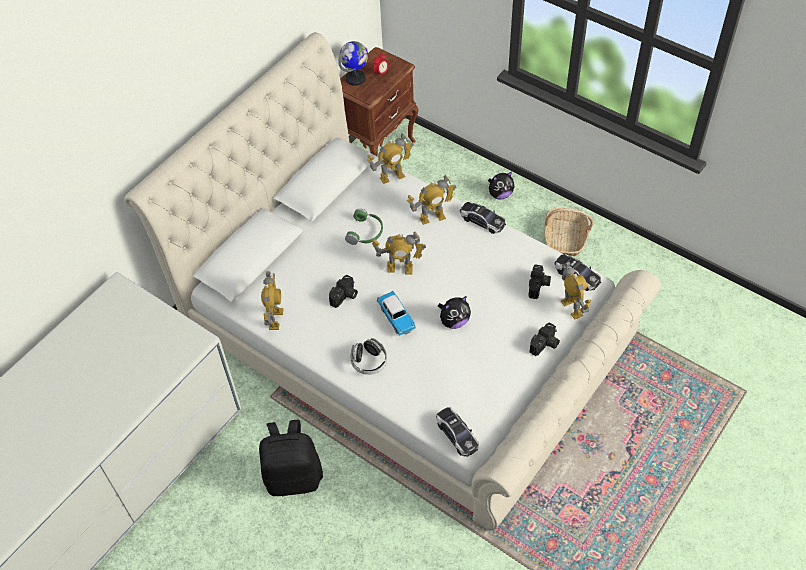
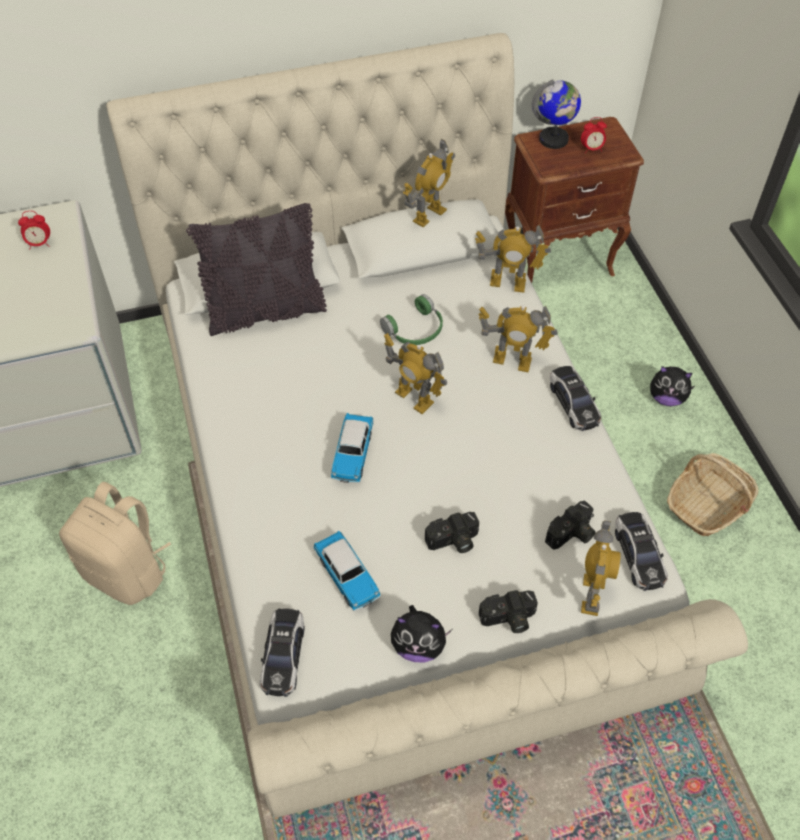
camera: 35 degrees right, 0 degrees up
(123, 310) = (39, 244): none -> alarm clock
(271, 273) = (265, 311): none -> black pillow
(275, 319) = (219, 366): toy robot -> toy robot (428, 215)
(294, 477) = (127, 572): black backpack -> beige backpack
(345, 297) = (318, 390): camera -> camera (453, 542)
(369, 362) = (270, 487): headphones -> none
(452, 377) = (347, 576): none -> toy car
(454, 321) = (419, 506): plush toy -> plush toy (418, 645)

